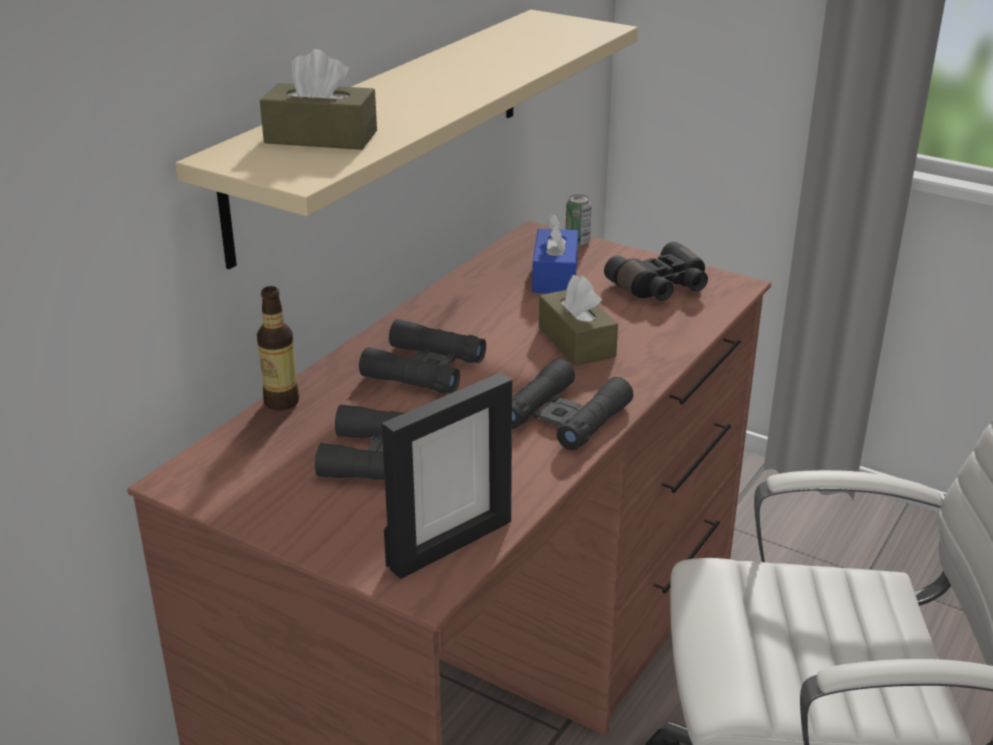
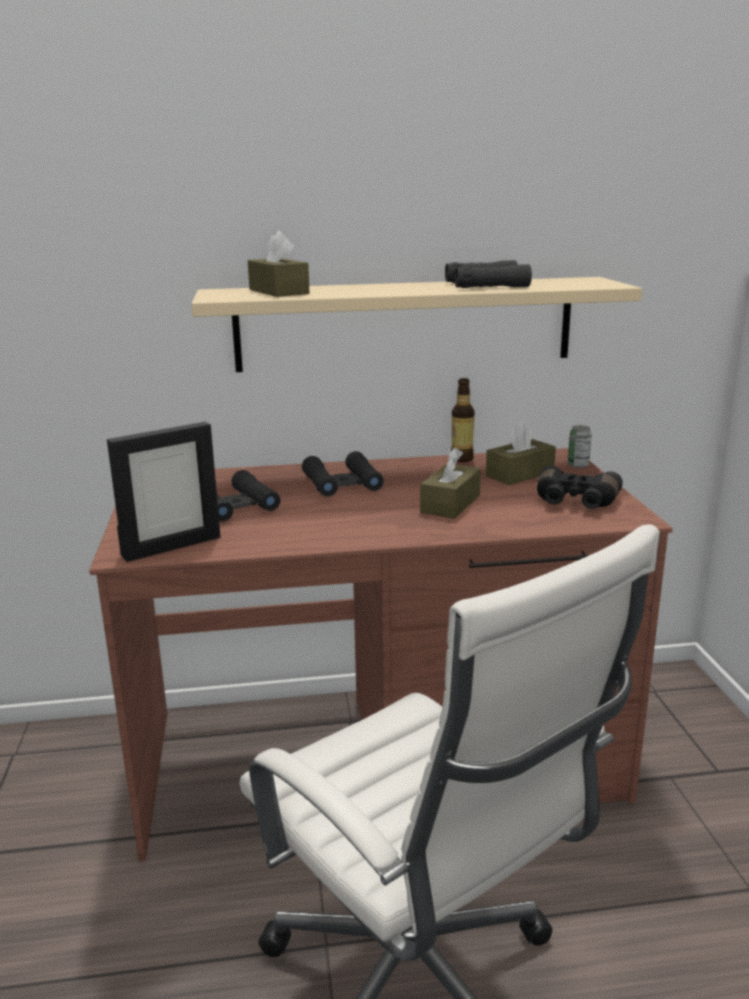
camera: 50 degrees right, 10 degrees down
(281, 402) = (251, 470): bottle -> bottle (462, 459)
(450, 543) = (171, 546): picture frame -> picture frame turned 45 degrees counterclockwise
(555, 276) = (520, 474): blue tissue box -> brown tissue box
(564, 416) = (355, 529): black binoculars -> black binoculars (486, 285)

